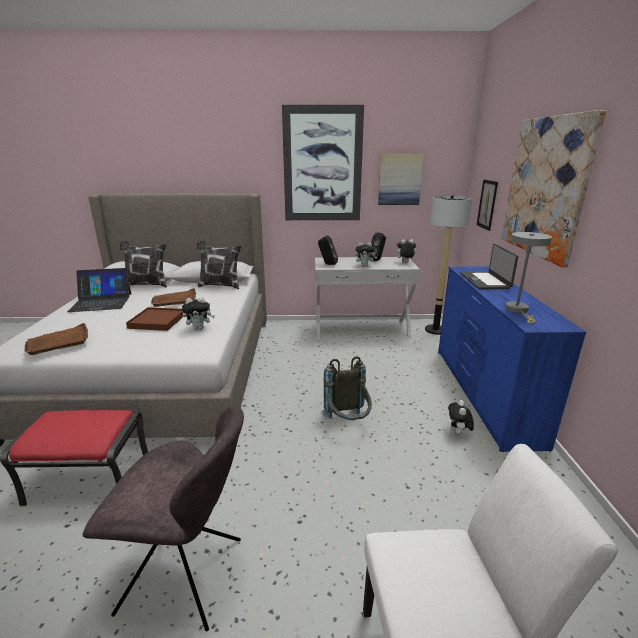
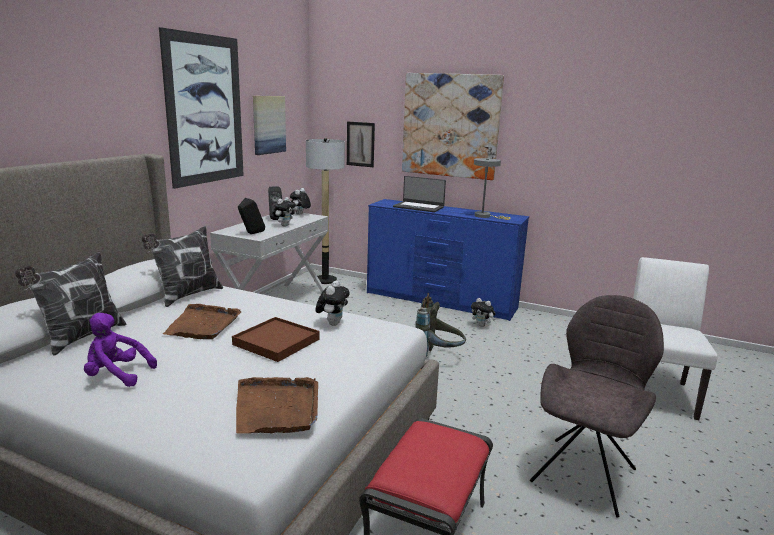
camera: 65 degrees left, 5 degrees down
(101, 302) = (116, 375): laptop -> purple plush toy

